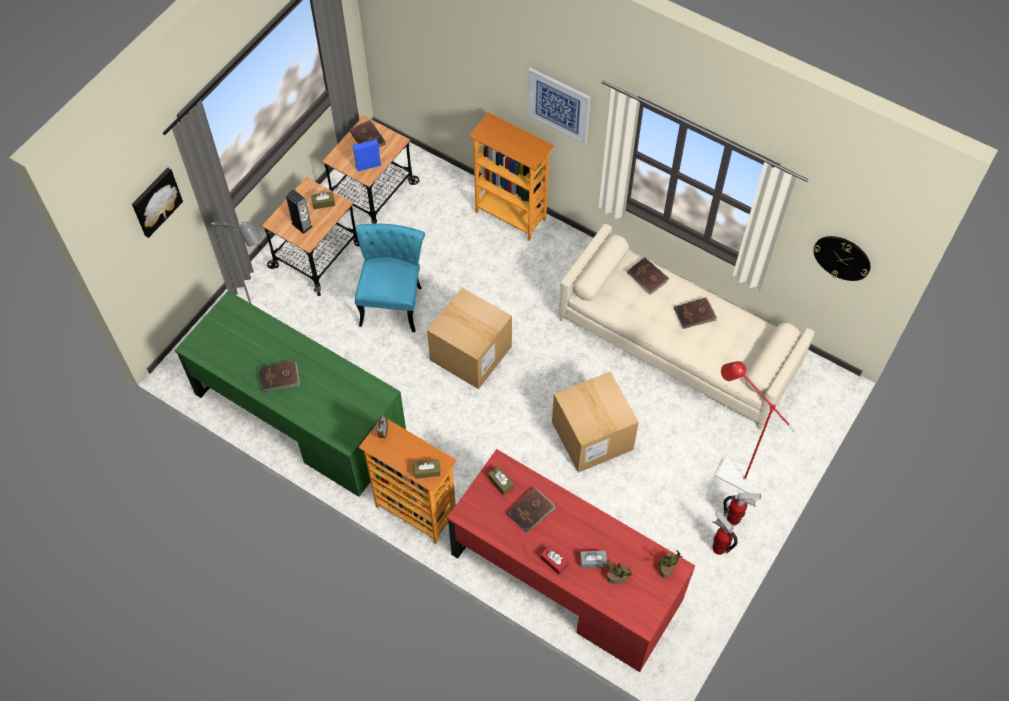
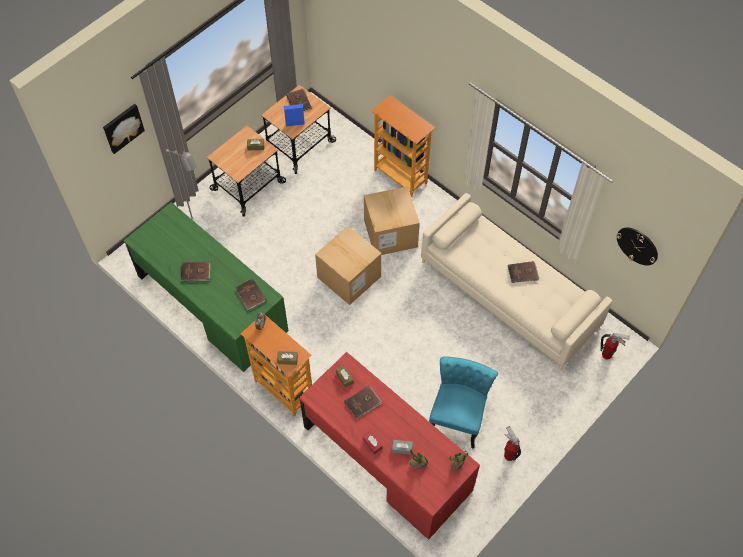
camera: 10 degrees right, 0 degrees up
(302, 225) = (236, 161): speaker -> none
(392, 299) = (298, 227): turquoise chair -> turquoise chair (458, 415)
(558, 105) = (440, 97): picture -> none
(592, 436) = (429, 354): cardboard box -> cardboard box (390, 233)
(647, 277) = (492, 239): brown book -> brown book (250, 295)
(729, 471) = (529, 398): red floor lamp -> none
(733, 519) = (525, 436): fire extinguisher -> fire extinguisher (607, 355)

